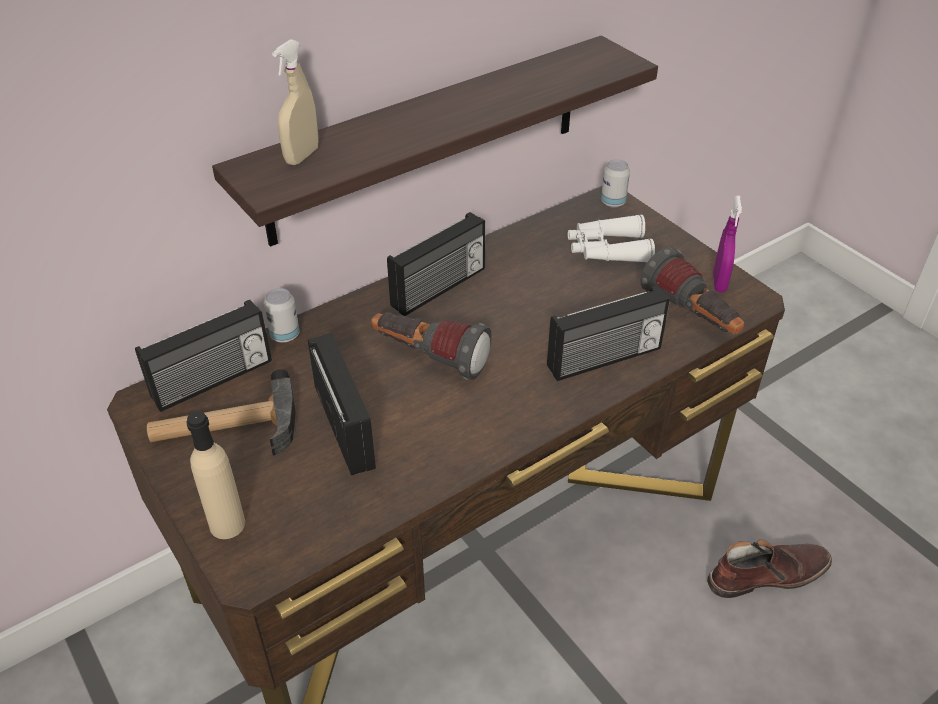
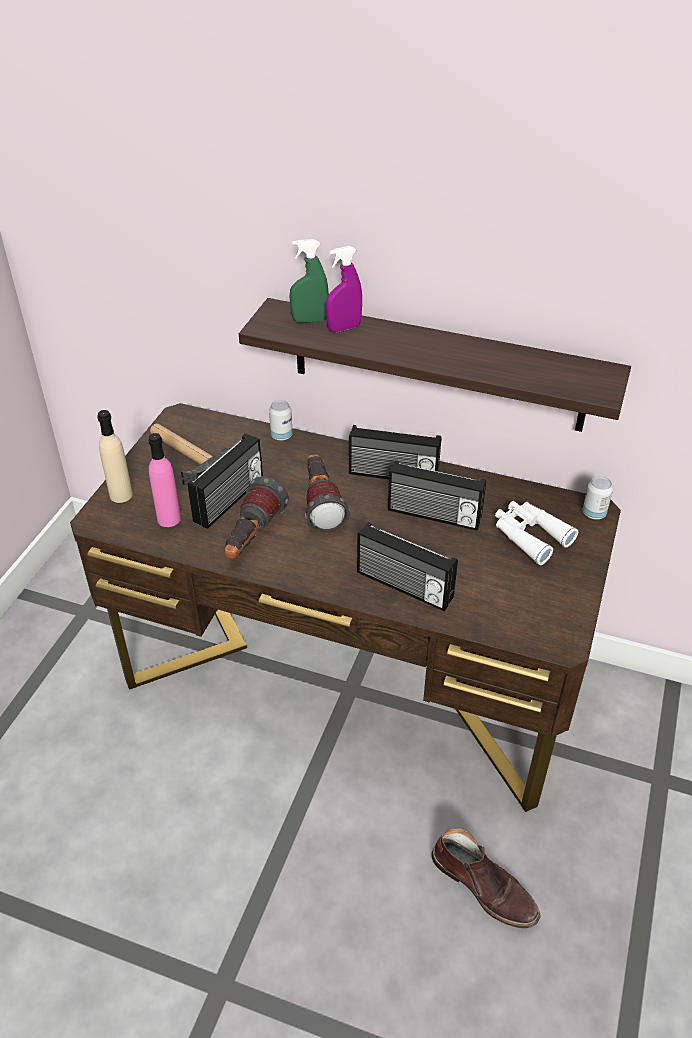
camera: 55 degrees right, 0 degrees up
(213, 380) = (219, 430): radio -> radio (433, 516)
(302, 156) = (309, 320): beige spray bottle -> green spray bottle
(322, 496) = (169, 519): none -> pink bottle
(691, 317) = (500, 614): flashlight -> flashlight (252, 538)
(719, 282) = (561, 614): purple spray bottle -> purple spray bottle (344, 328)

